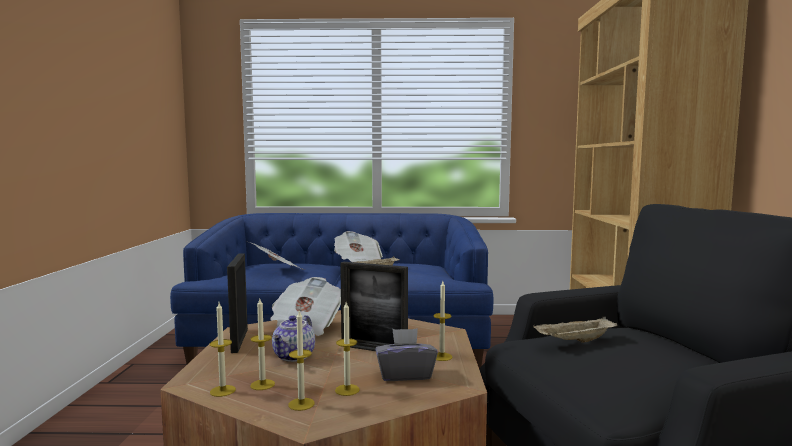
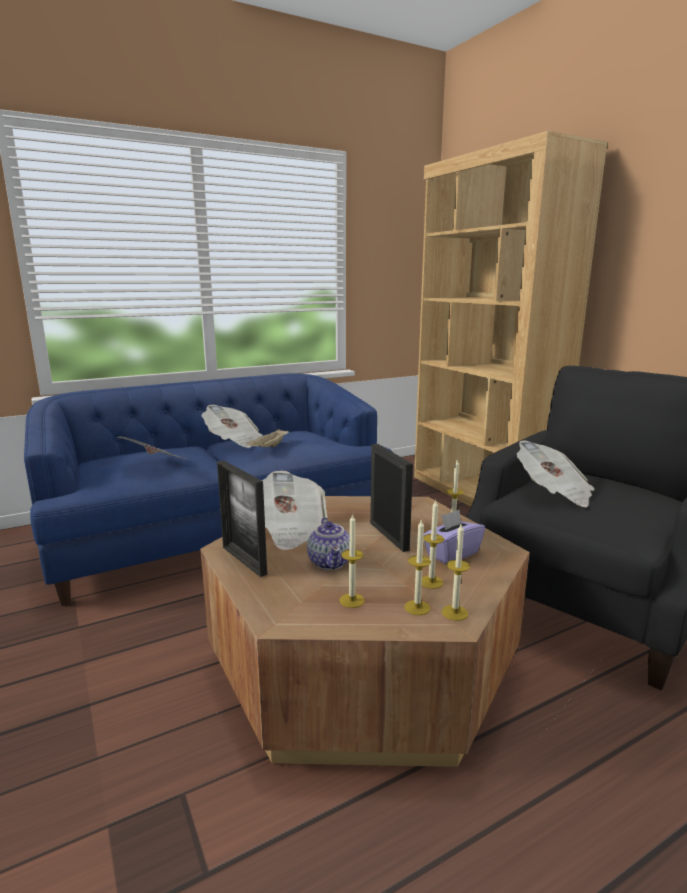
camera: 30 degrees left, 10 degrees up
(222, 391) = (326, 619): candle -> candle (455, 612)
(374, 349) = (388, 536): picture frame -> picture frame turned 105 degrees counterclockwise
(405, 374) = (451, 553): grey tissue box -> purple tissue box
(575, 342) = (553, 493): beige tray -> newspaper

